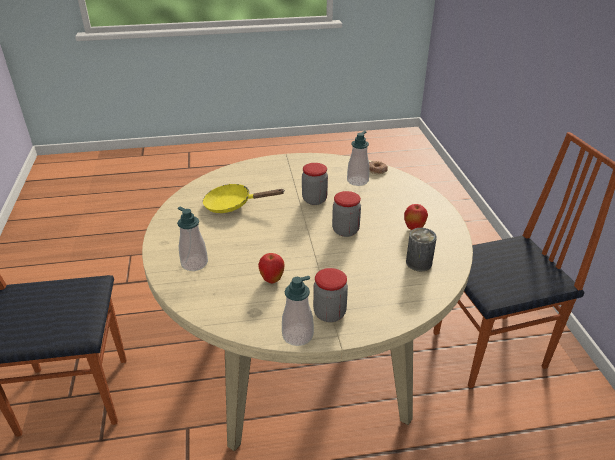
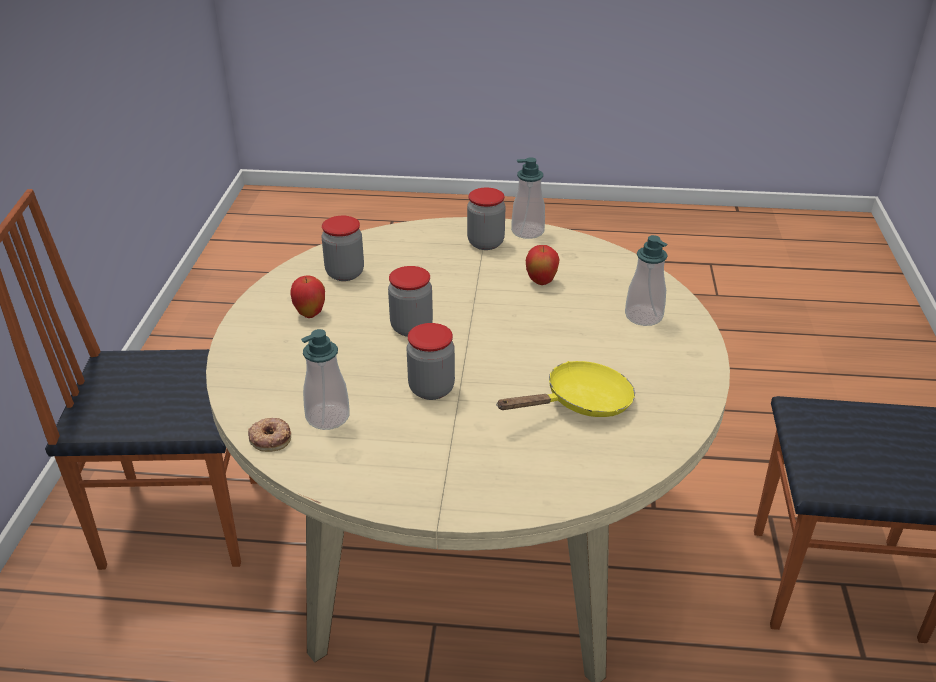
camera: 165 degrees left, 0 degrees up
(233, 205) = (580, 403): yellow frying pan -> yellow frying pan turned 45 degrees counterclockwise
(418, 263) = (345, 273): can -> jar

